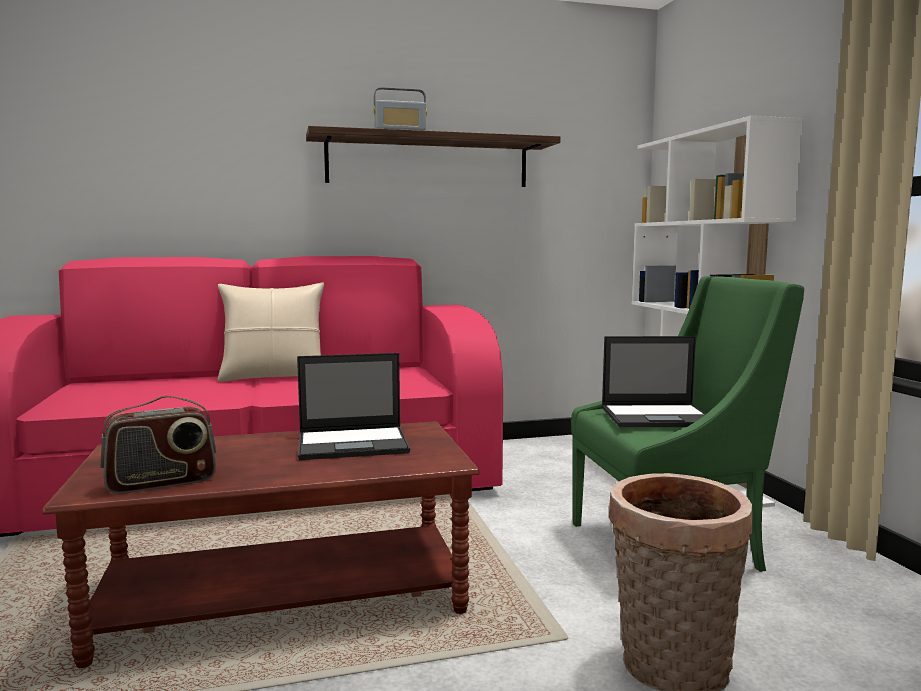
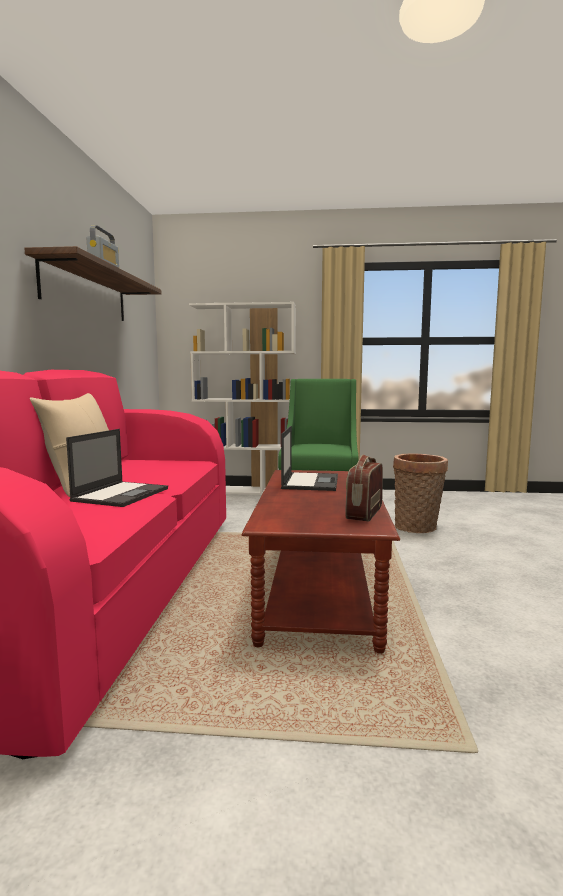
camera: 70 degrees left, 0 degrees up
(161, 483) = (364, 513): radio -> radio turned 150 degrees counterclockwise
(658, 417) = (321, 446): laptop -> laptop (121, 494)

